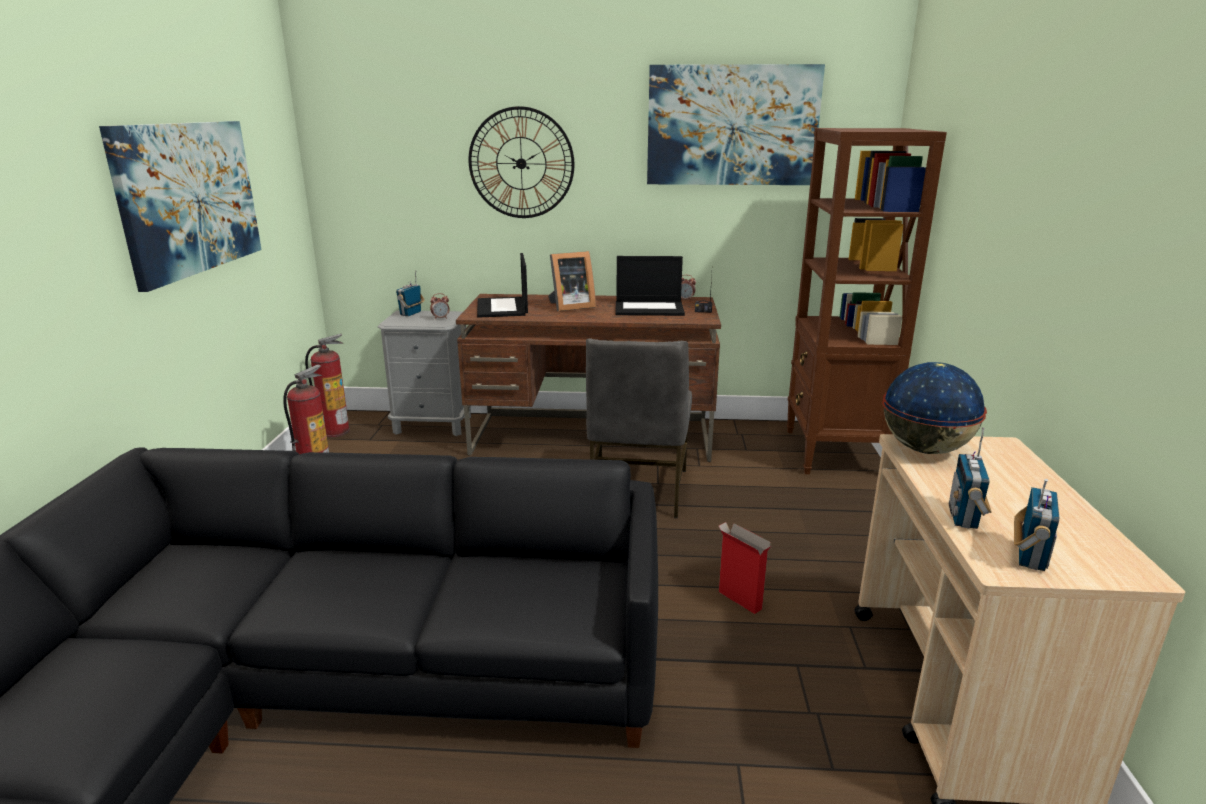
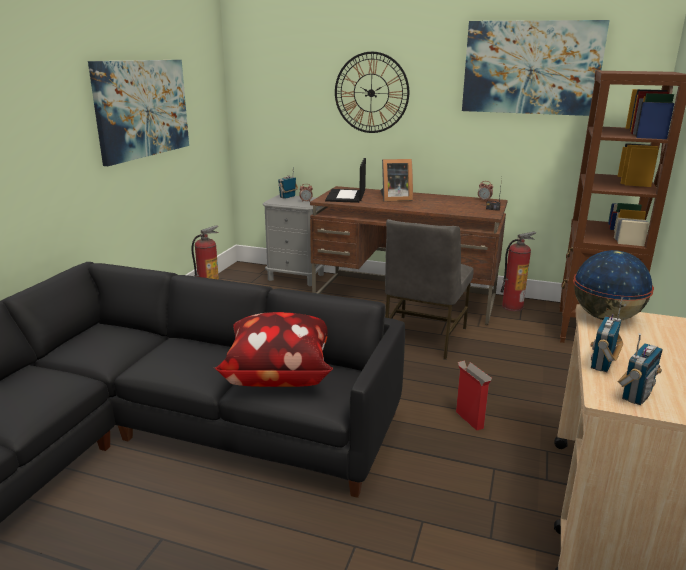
camera: 15 degrees right, 0 degrees up
(336, 431) = (231, 274): fire extinguisher -> fire extinguisher (512, 307)
(494, 587) = (278, 374): none -> pillow
(650, 309) = (453, 204): laptop -> none

